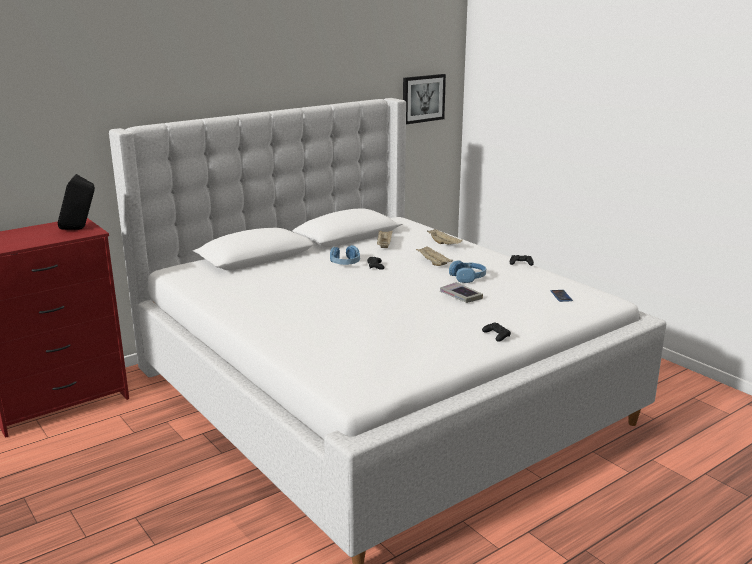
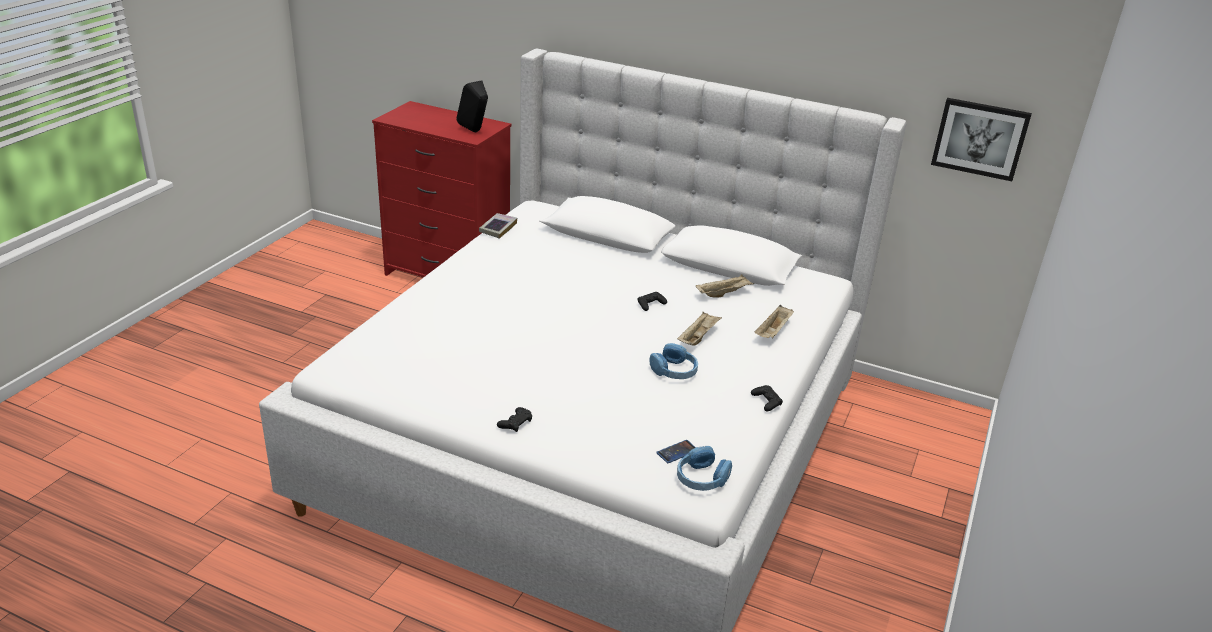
camera: 60 degrees right, 10 degrees up
(345, 263) = (641, 284): blue headphones -> blue headphones (702, 478)
(460, 296) = (610, 378): book -> book (498, 228)

